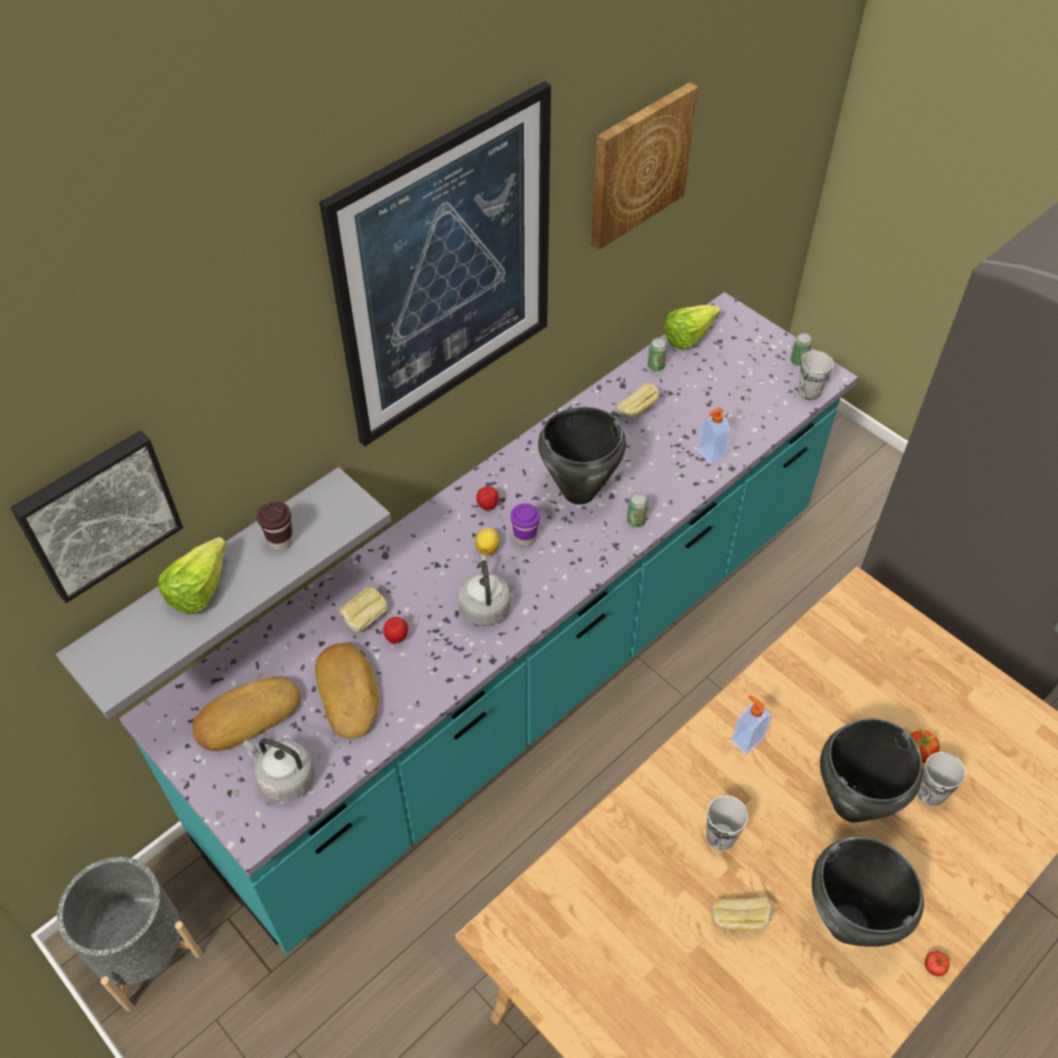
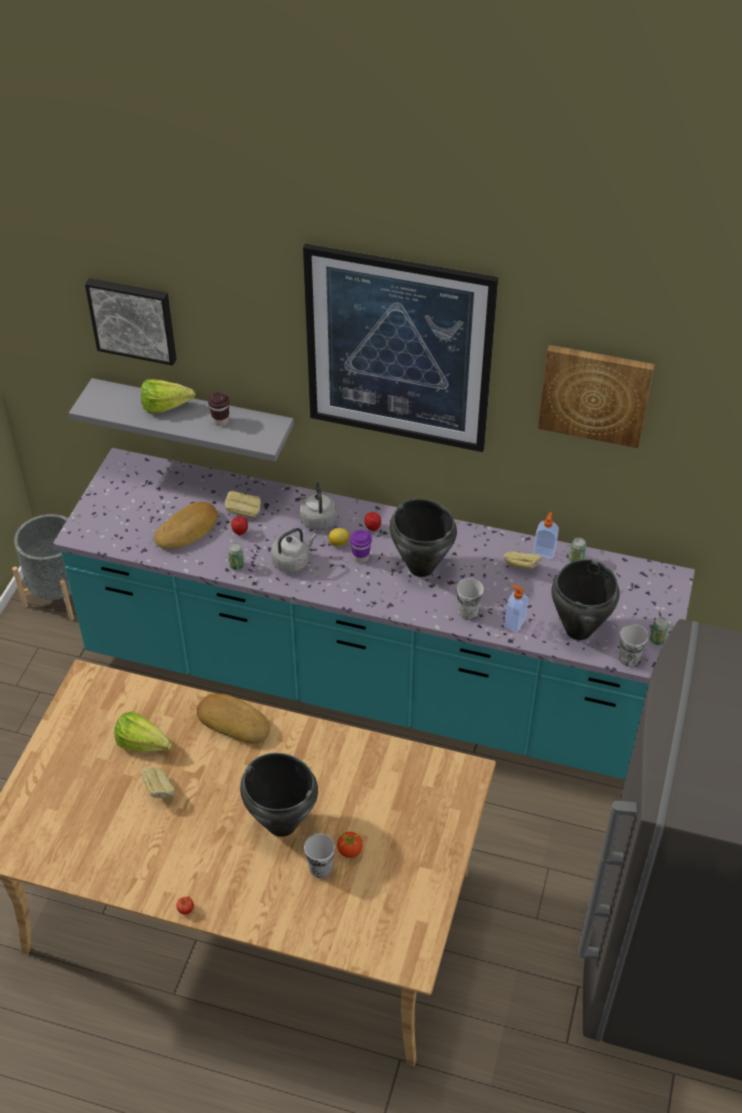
camera: 60 degrees right, 5 degrees down
(246, 716) = (145, 495): bread -> bread (234, 721)
(284, 778) = (116, 530): grey kettle -> grey kettle (318, 518)
(636, 521) = (419, 607): can -> can (237, 566)
(693, 336) = (627, 569): lettuce -> lettuce (146, 747)
(720, 836) = (214, 760): cup -> cup (468, 612)
(746, 739) = (296, 747): soap dispenser -> soap dispenser (544, 552)
(847, 925) = (189, 850): black cooking pot -> black cooking pot (578, 630)

